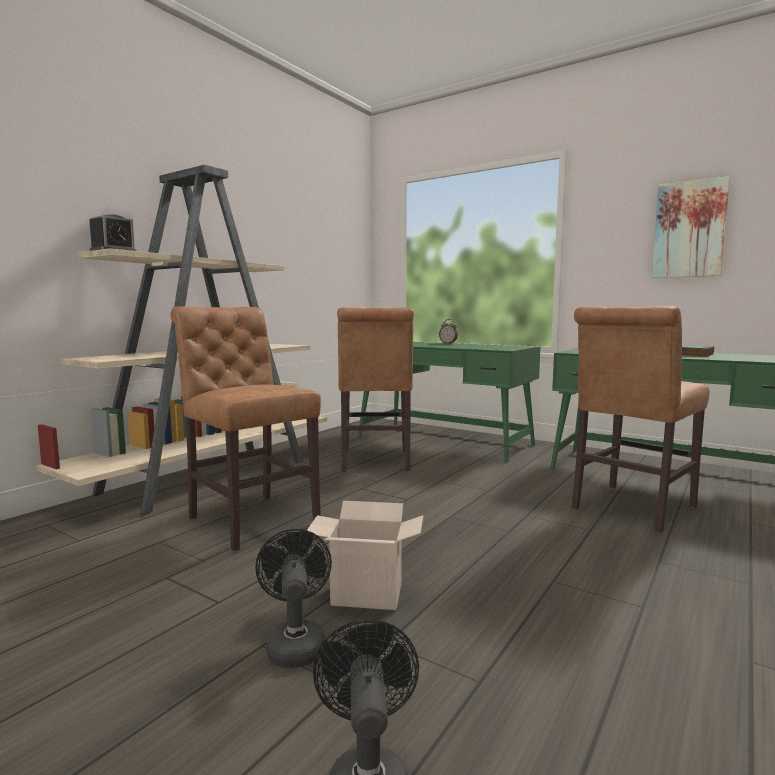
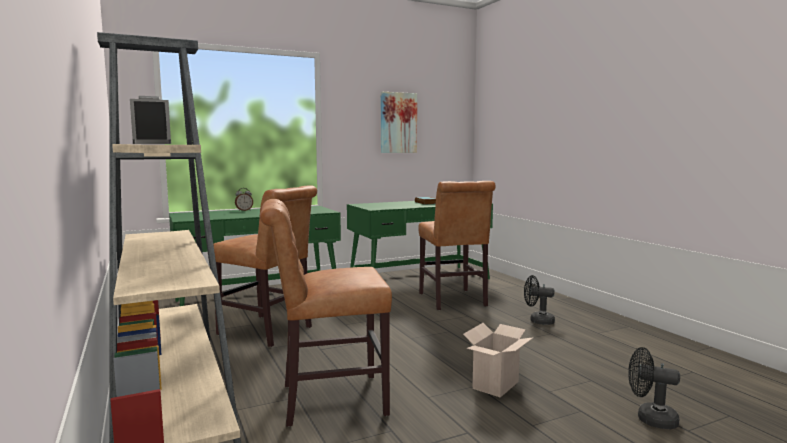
camera: 60 degrees left, 0 degrees up
(295, 643) = (536, 415): black fan -> black fan (537, 321)

